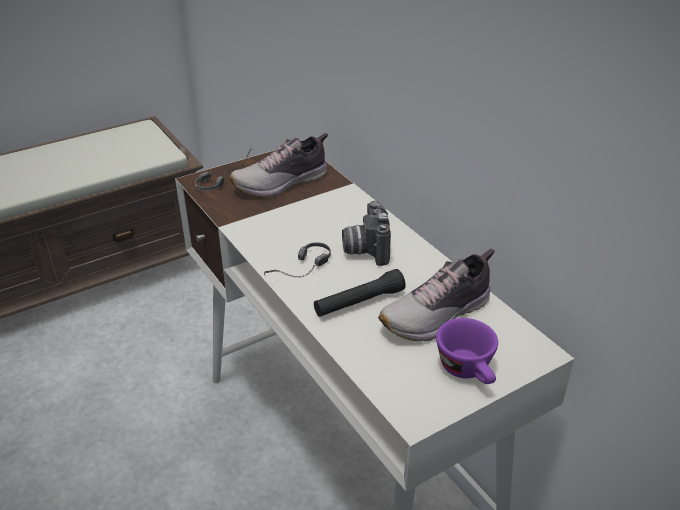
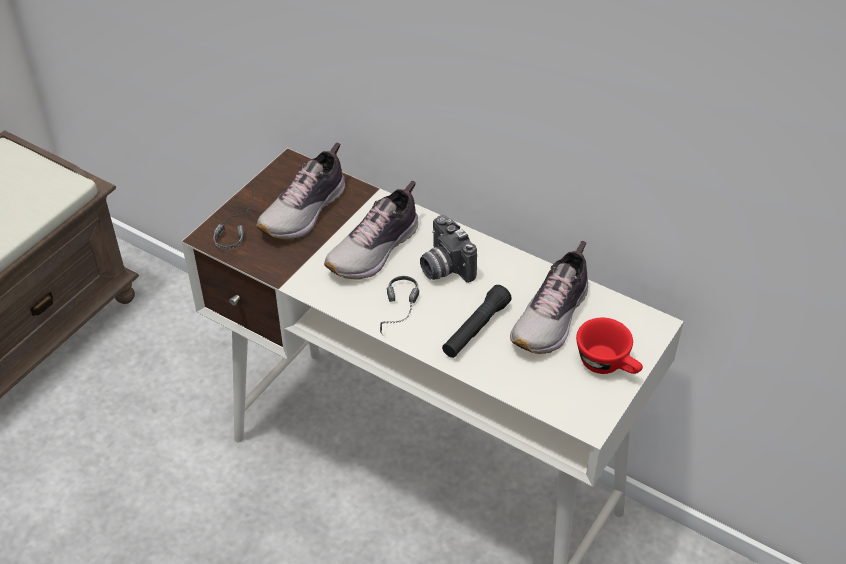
camera: 25 degrees left, 10 degrees up
(317, 222) = (375, 250): none -> shoe
(468, 371) = (608, 365): purple cup -> red cup

